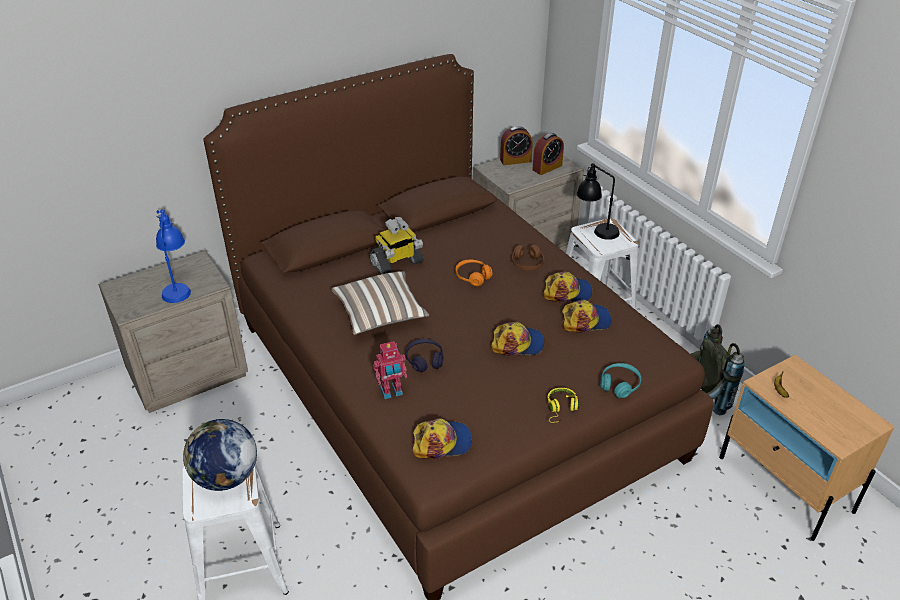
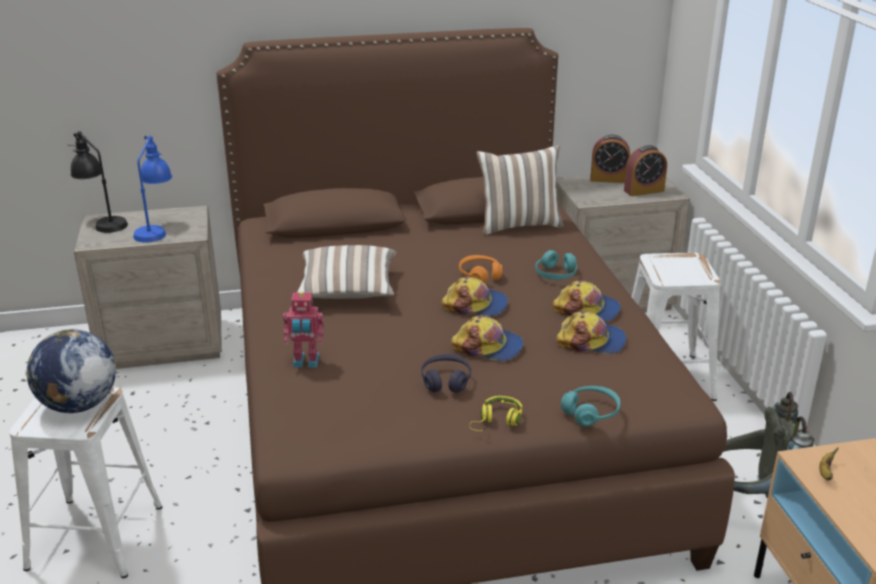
camera: 20 degrees right, 10 degrees down
(396, 263) = (400, 249): toy robot -> none
(425, 360) = (365, 340): purple headphones -> purple headphones (446, 381)
(442, 442) = (326, 420): cap -> cap (475, 305)
(473, 219) = (519, 224): none -> pillow
(527, 263) = (555, 274): brown headphones -> turquoise headphones
(595, 230) = (670, 261): black table lamp -> black table lamp (102, 222)

